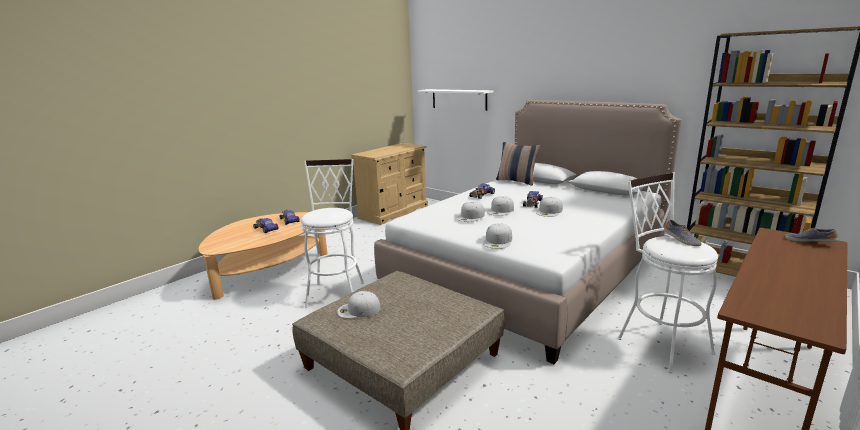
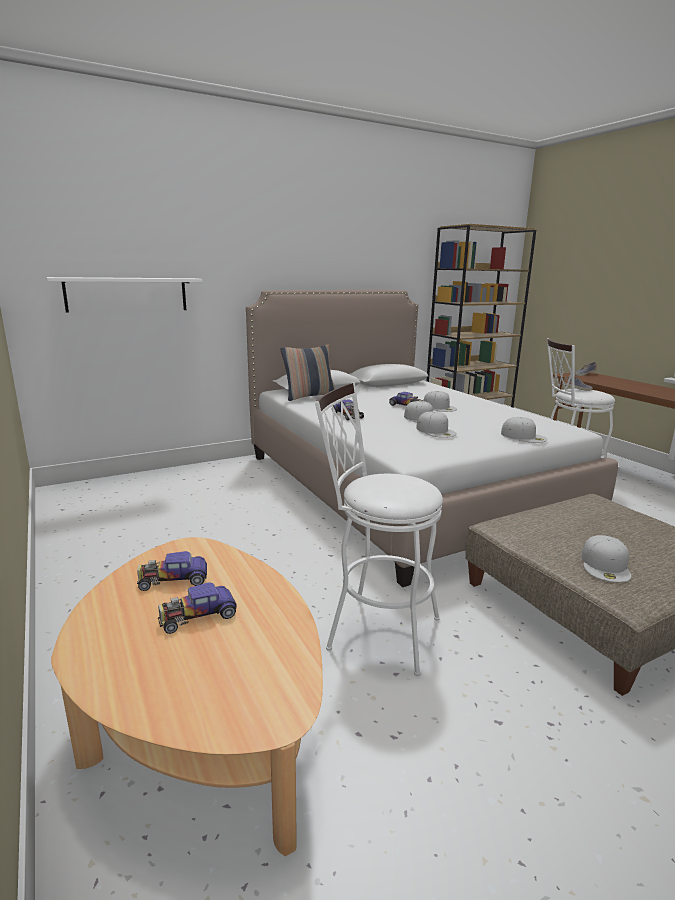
camera: 70 degrees left, 0 degrees up
(394, 212) = (81, 520): beige dresser -> none

